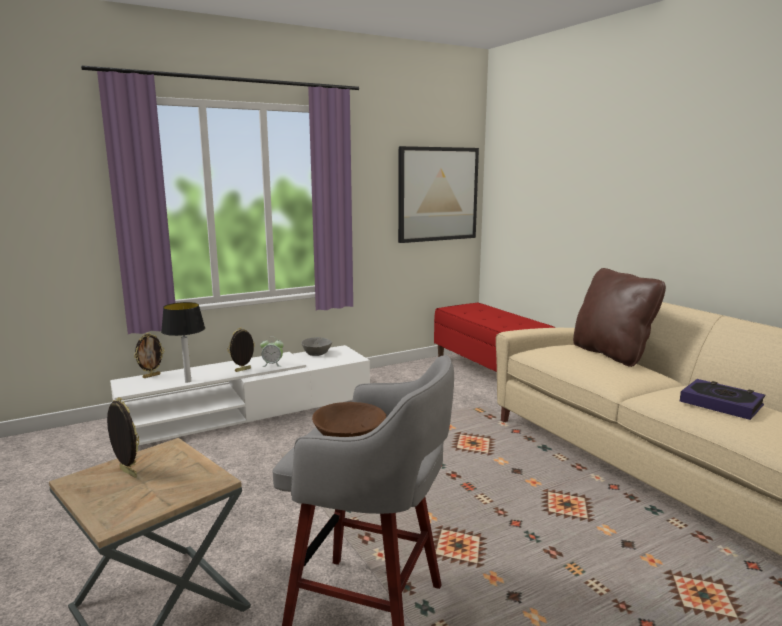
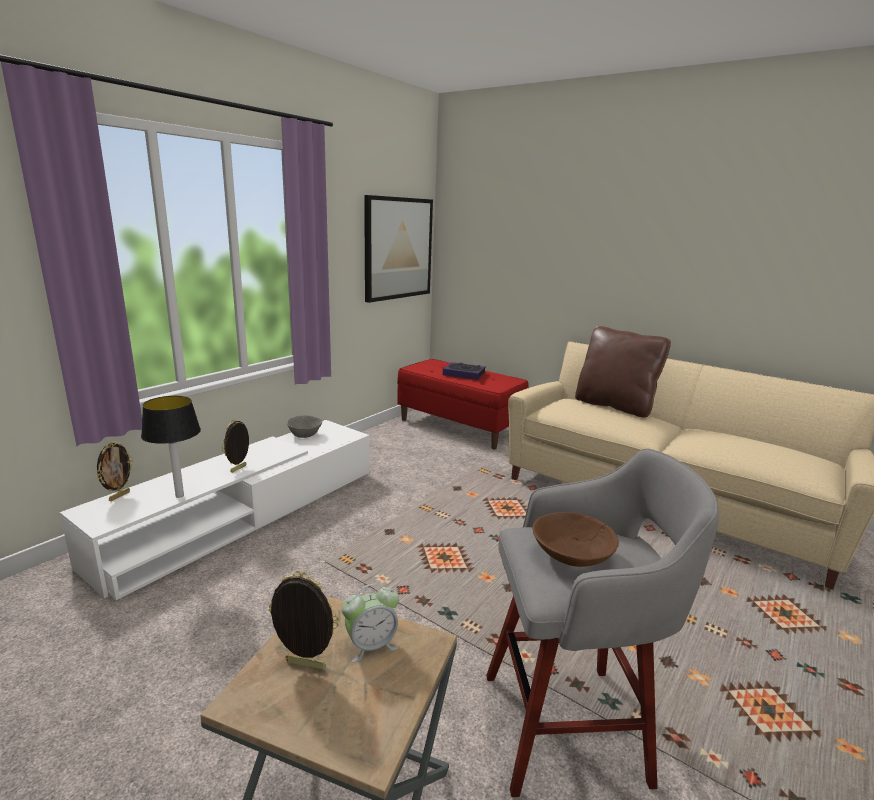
camera: 25 degrees left, 5 degrees up
(272, 364) = (268, 456): alarm clock -> alarm clock (371, 645)
(721, 404) = (744, 445): book -> book (464, 374)

